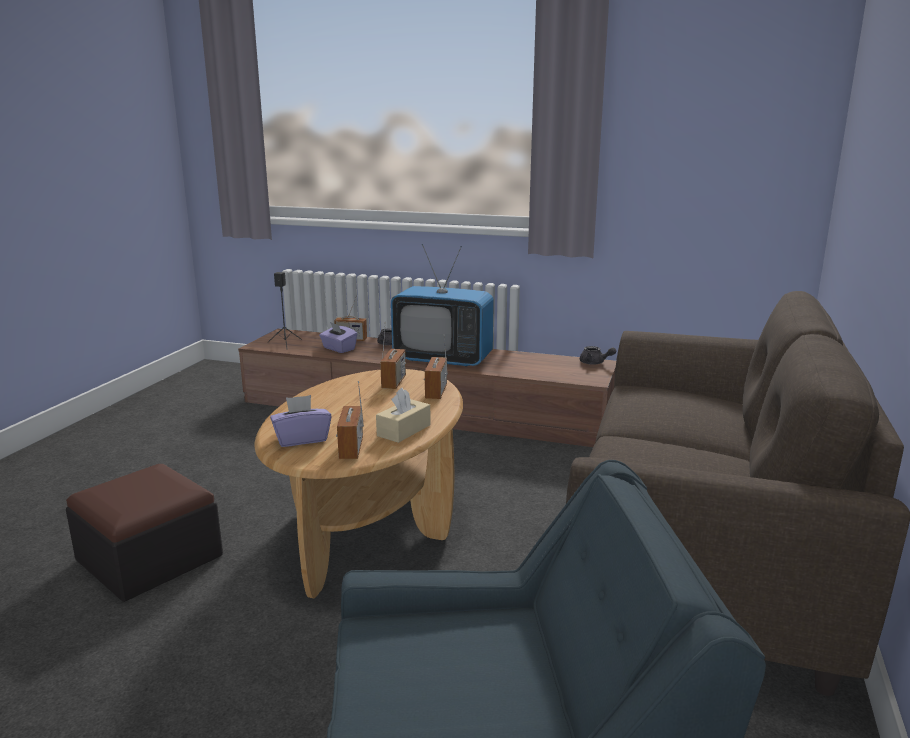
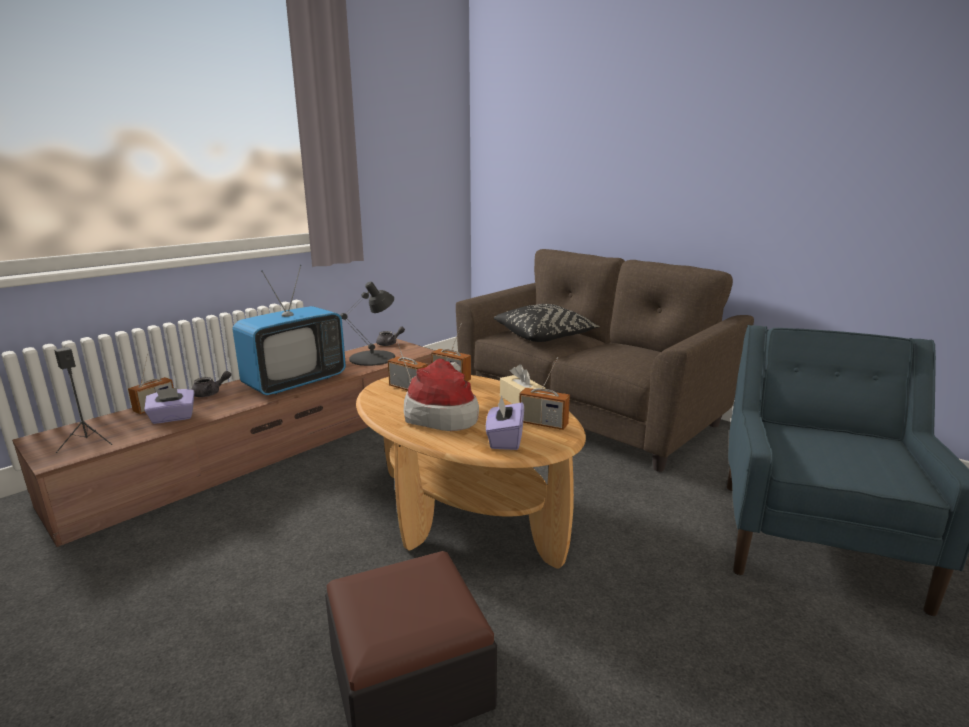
camera: 65 degrees left, 0 degrees up
(342, 406) = (443, 414): none -> hat
(542, 367) = (373, 358): none -> black table lamp
(668, 410) = (544, 336): none -> black pillow

